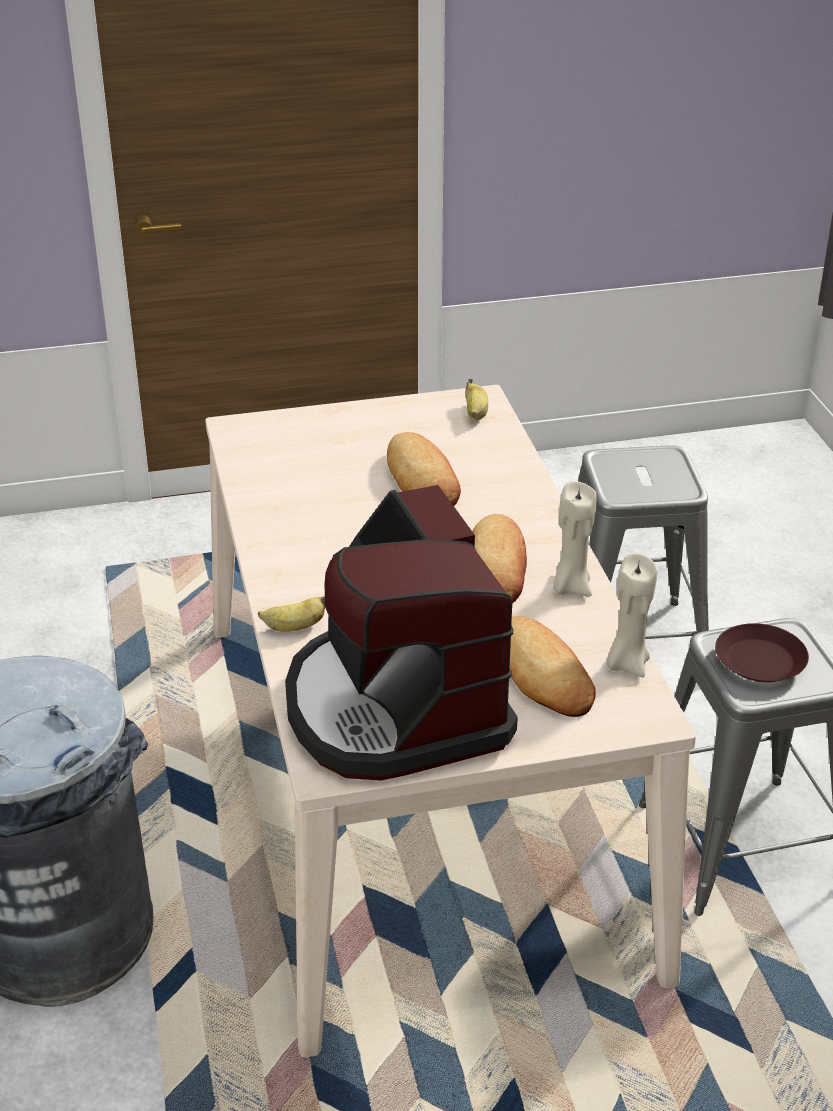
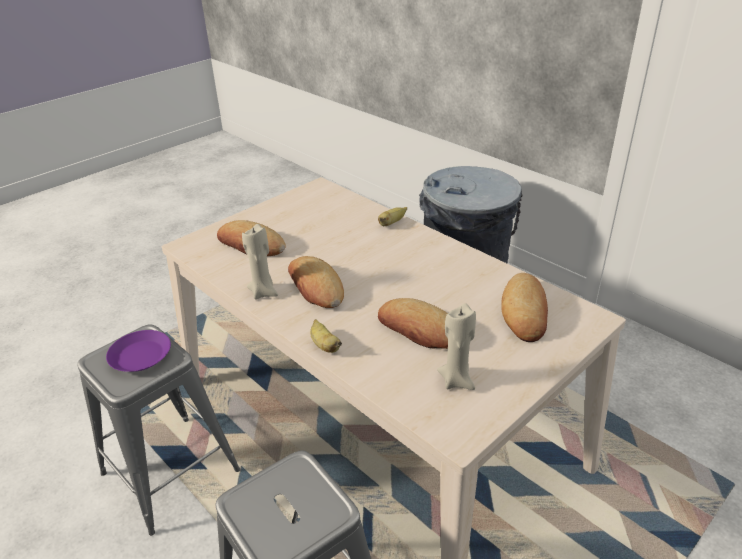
camera: 150 degrees right, 0 degrees up
(291, 456) = (525, 312): none -> bread
(395, 707) = (311, 211): coffee machine -> none
(476, 413) = (445, 414): banana -> banana (324, 345)
(626, 664) = (209, 263): beige candle -> beige candle (457, 380)
(759, 661) = (141, 356): brown plate -> purple plate

